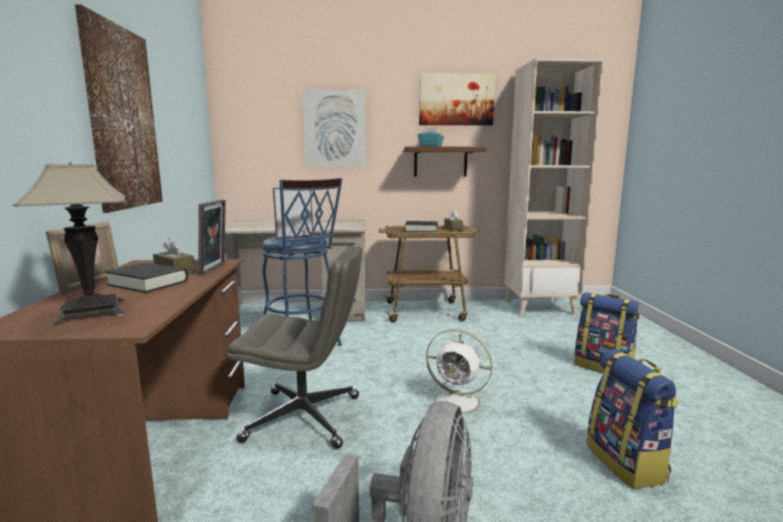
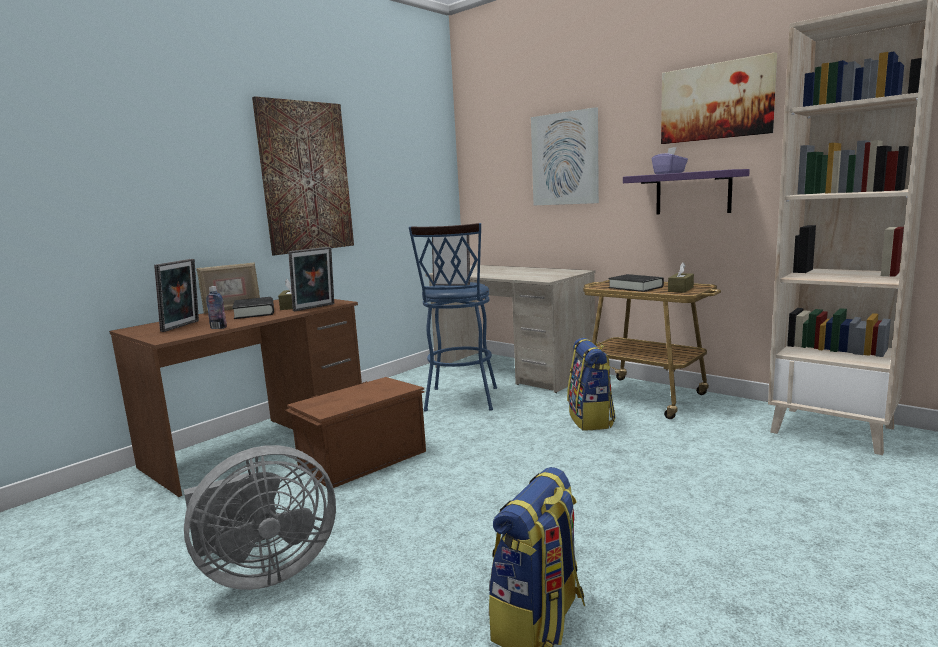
camera: 45 degrees right, 0 degrees up
(91, 311) = (183, 326): table lamp -> picture frame
(166, 304) = (218, 328): none -> bottle
(305, 418) = (361, 458): grey office chair -> brown storage box
(430, 146) = (669, 173): turquoise tissue box -> purple tissue box
(440, 162) = (693, 193): brown shelf -> purple shelf
(459, 402) = (493, 494): white fan -> none
(603, 367) = (755, 529): backpack -> backpack (591, 420)

